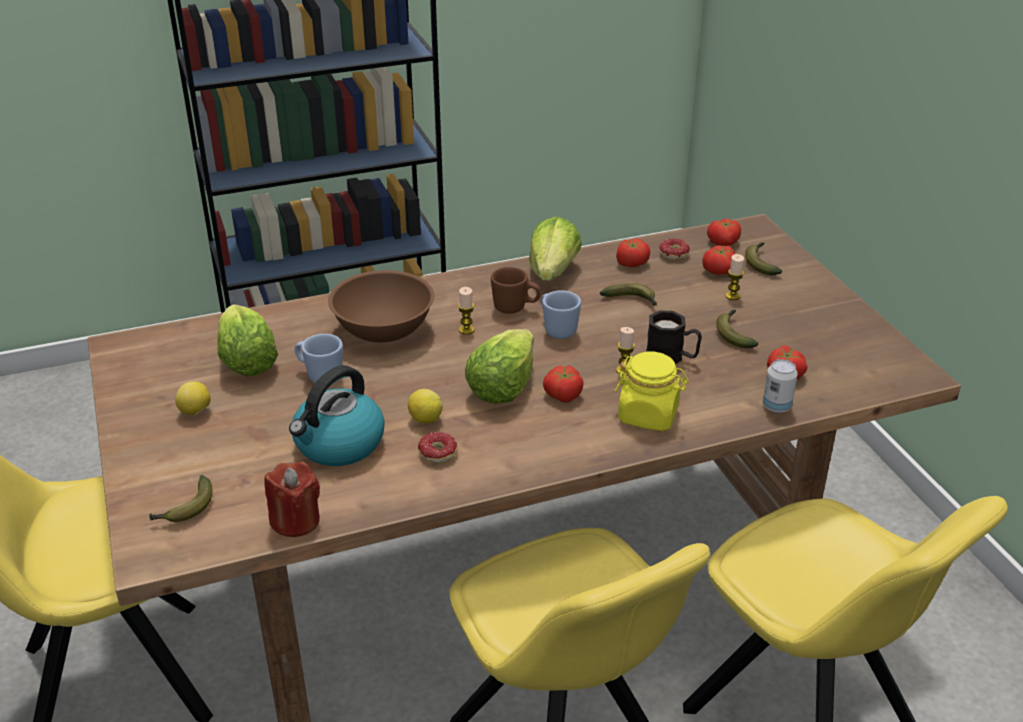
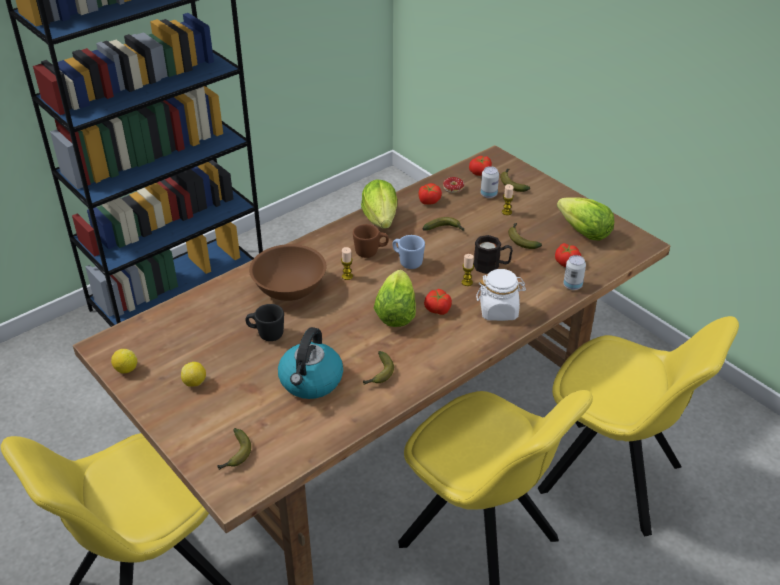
camera: 20 degrees left, 5 degrees up
(247, 362) = (207, 336): lettuce -> lettuce (584, 232)
(295, 521) = (315, 442): red candle -> none
(319, 375) = (266, 334): blue mug -> black mug
(425, 419) = (358, 349): lemon -> lemon (126, 369)
(432, 457) = (378, 374): donut -> banana
(648, 415) = (499, 310): yellow jar -> white jar
(719, 270) = (488, 195): tomato -> can

